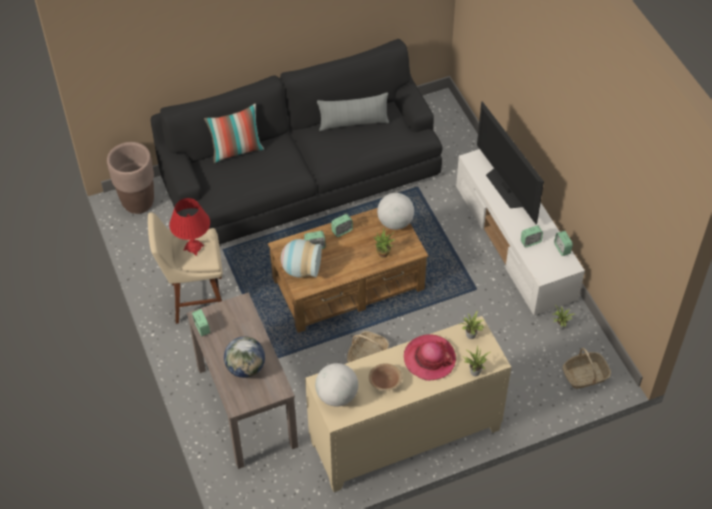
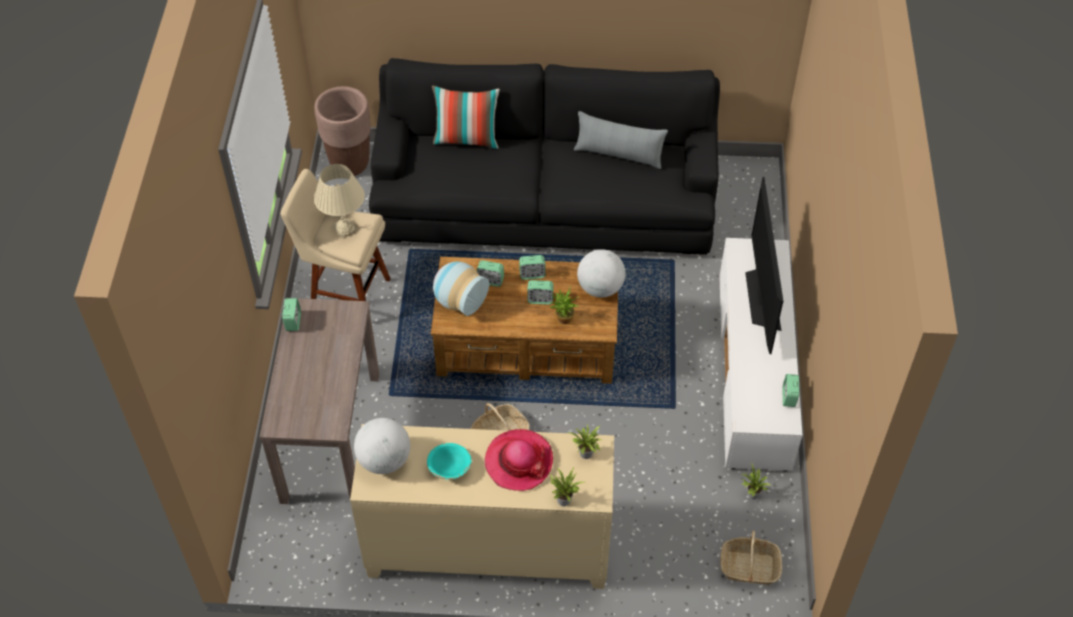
camera: 25 degrees right, 0 degrees up
(194, 247) = (344, 228): red table lamp -> beige table lamp
(246, 368) = (313, 387): globe -> none
(385, 382) = (449, 467): brown bowl -> turquoise bowl
(530, 242) = (754, 373): alarm clock -> alarm clock (540, 299)

